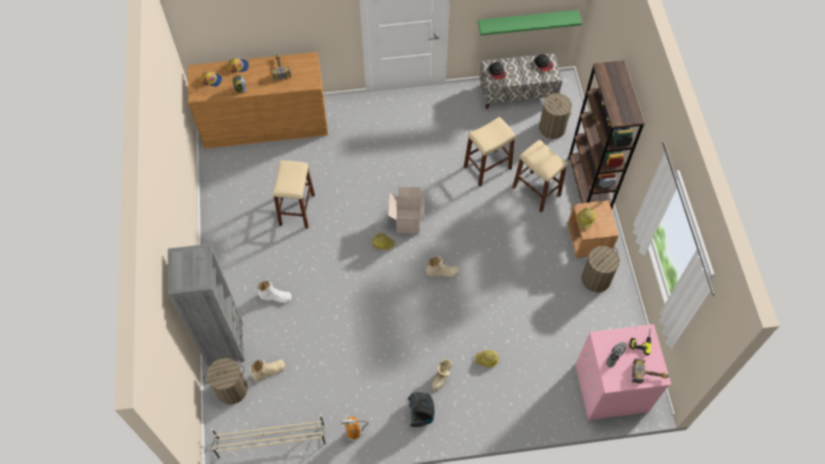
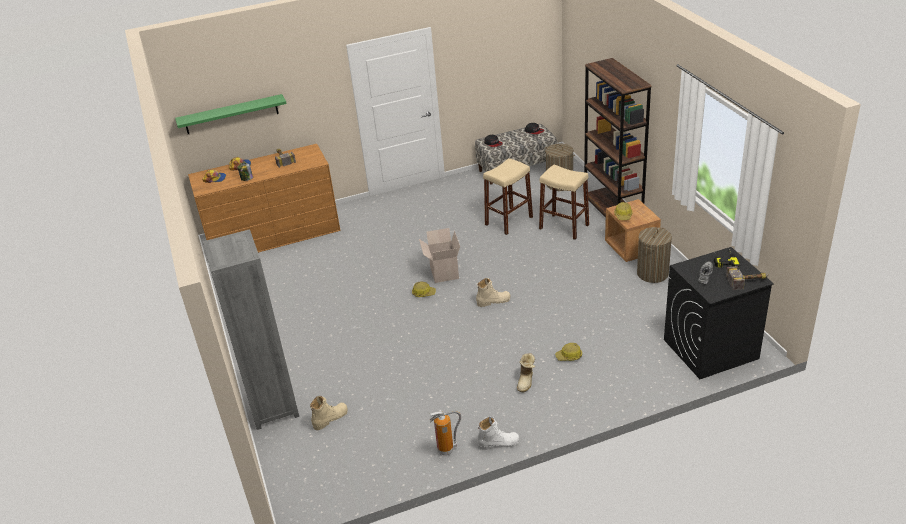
camera: 10 degrees left, 25 degrees down
(232, 389) = (291, 443): laundry basket -> none
(271, 441) = (350, 479): beige shoe rack -> none
(275, 297) = (320, 357): white boot -> white boot (498, 443)
(297, 210) = (324, 287): beige stool -> none
(421, 413) = (515, 415): vacuum cleaner -> none
(527, 21) = (509, 88): green shelf -> green shelf (231, 114)
(611, 388) = (710, 349): pink washing machine -> black washing machine

